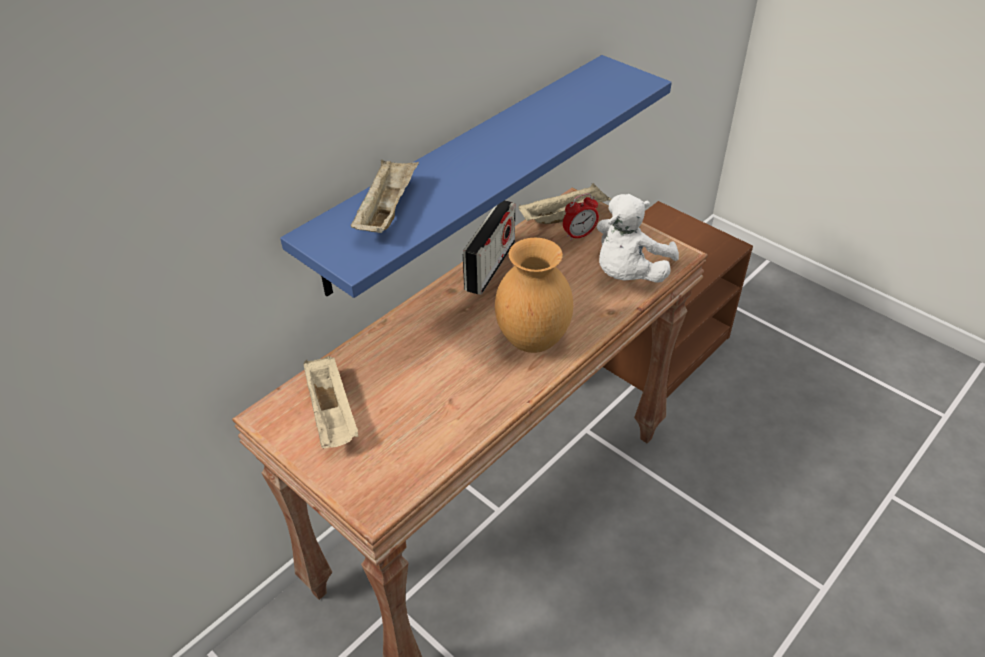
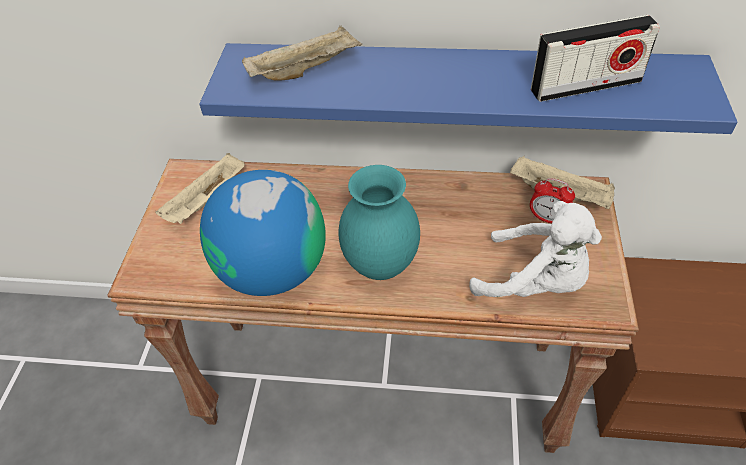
camera: 55 degrees right, 5 degrees up
(469, 407) = (273, 270): none -> globe
(490, 266) = (442, 188): radio -> radio (585, 86)
(532, 340) = (382, 265): brown vase -> turquoise vase
(628, 274) = (534, 282): white plush toy -> white plush toy turned 150 degrees counterclockwise

